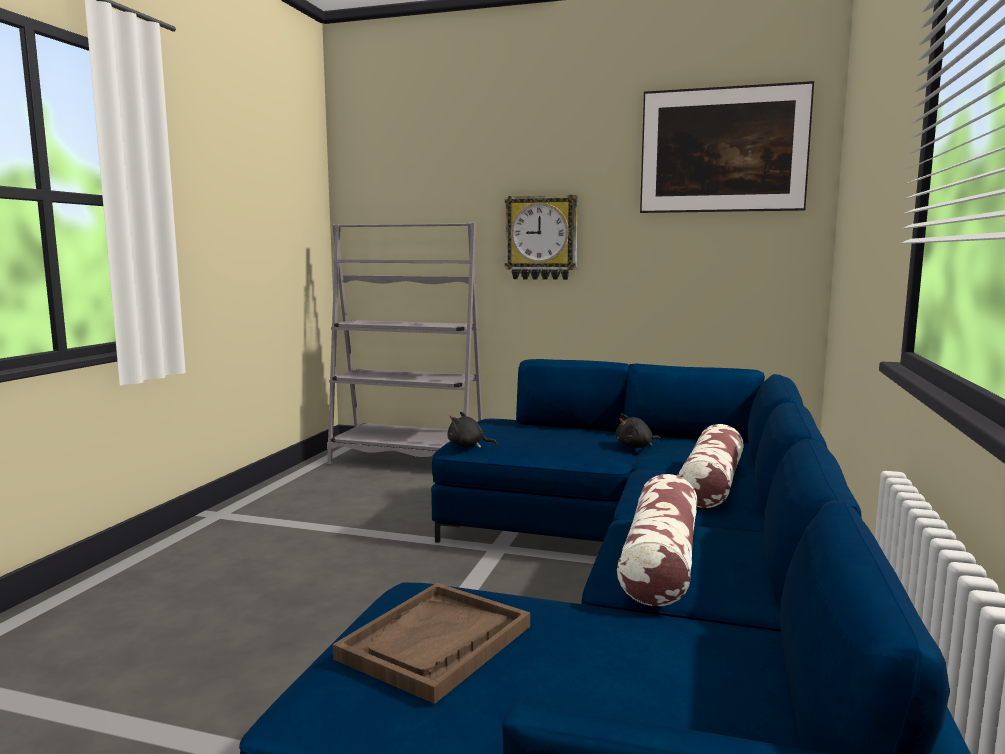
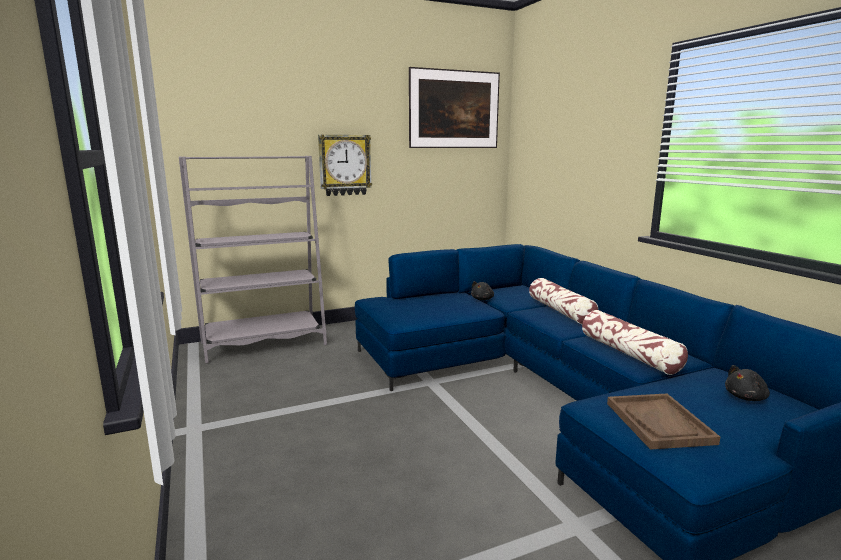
camera: 40 degrees left, 5 degrees up
(468, 446) = (404, 321): black plush toy -> black plush toy (746, 397)

